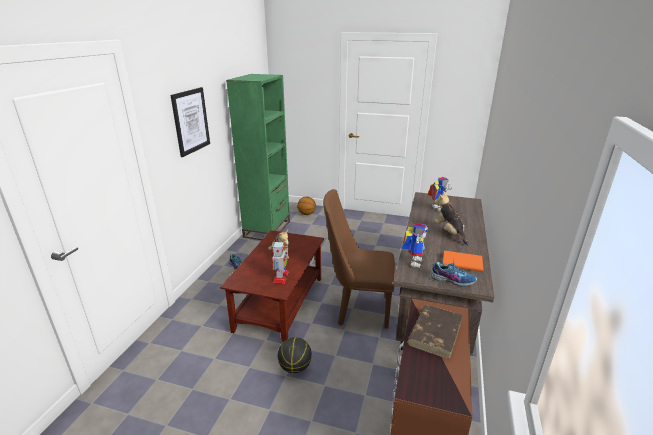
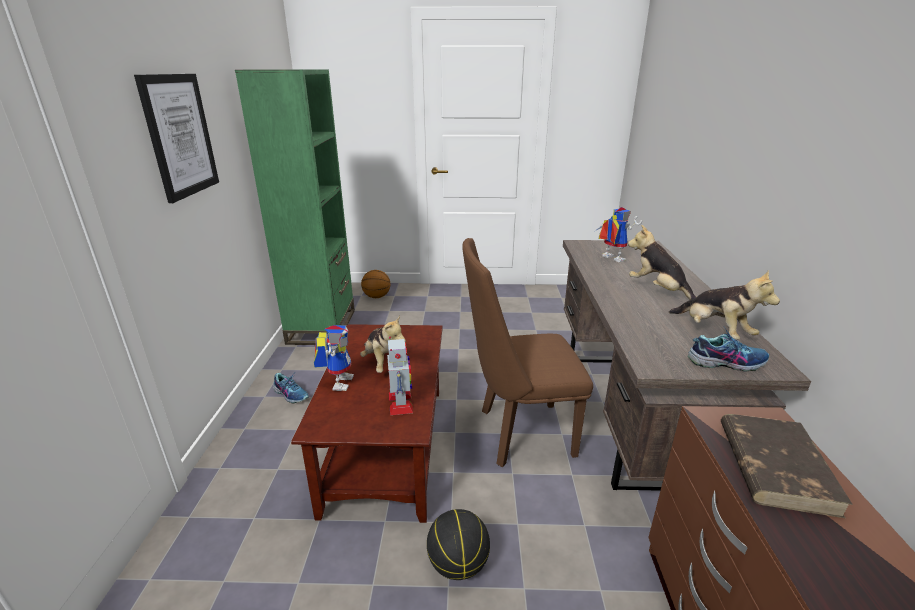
camera: 15 degrees left, 0 degrees up
(413, 261) = (641, 340): toy robot -> toy robot (339, 381)
(461, 262) = (714, 331): orange book -> plush toy

